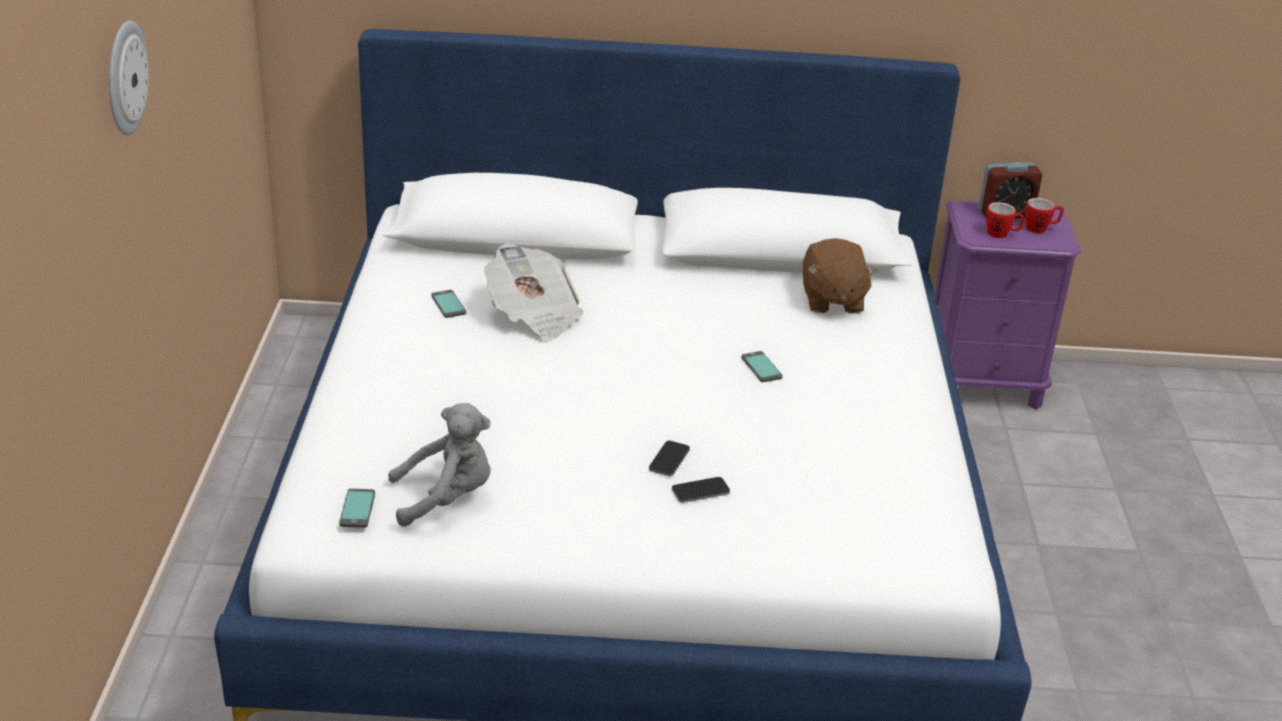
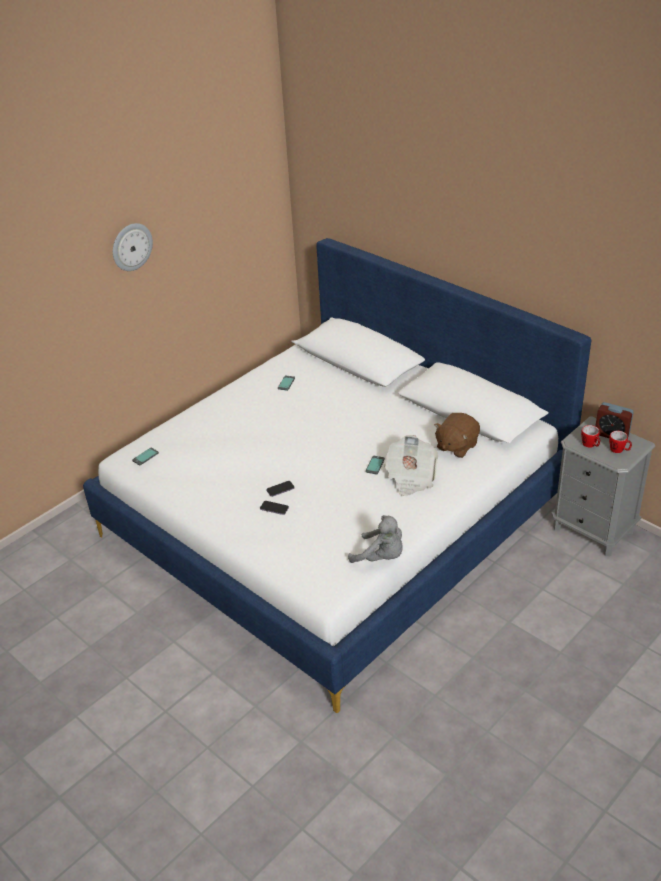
camera: 45 degrees right, 5 degrees up
(446, 498) = (179, 466): grey plush toy -> grey plush toy (381, 557)
(533, 315) = (312, 401): newspaper -> newspaper (410, 478)
(982, 383) = (593, 529): purple nightstand -> grey nightstand

